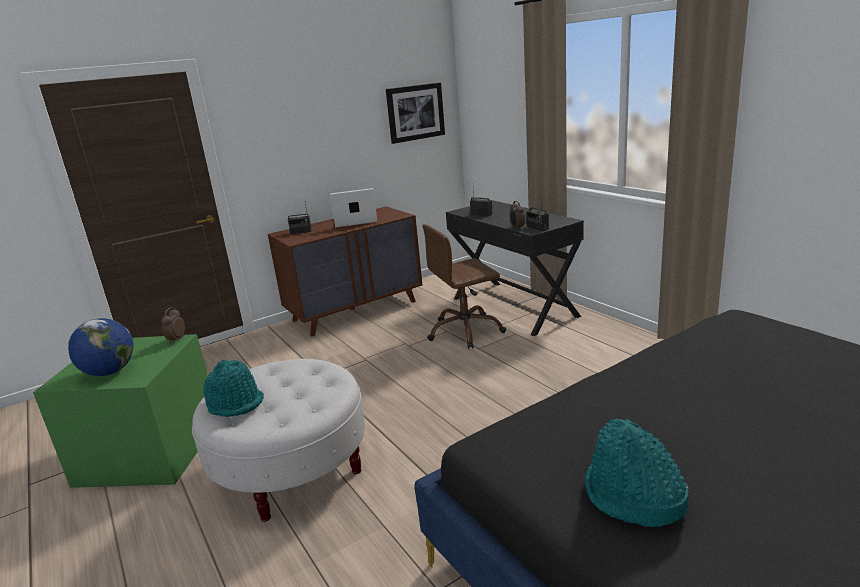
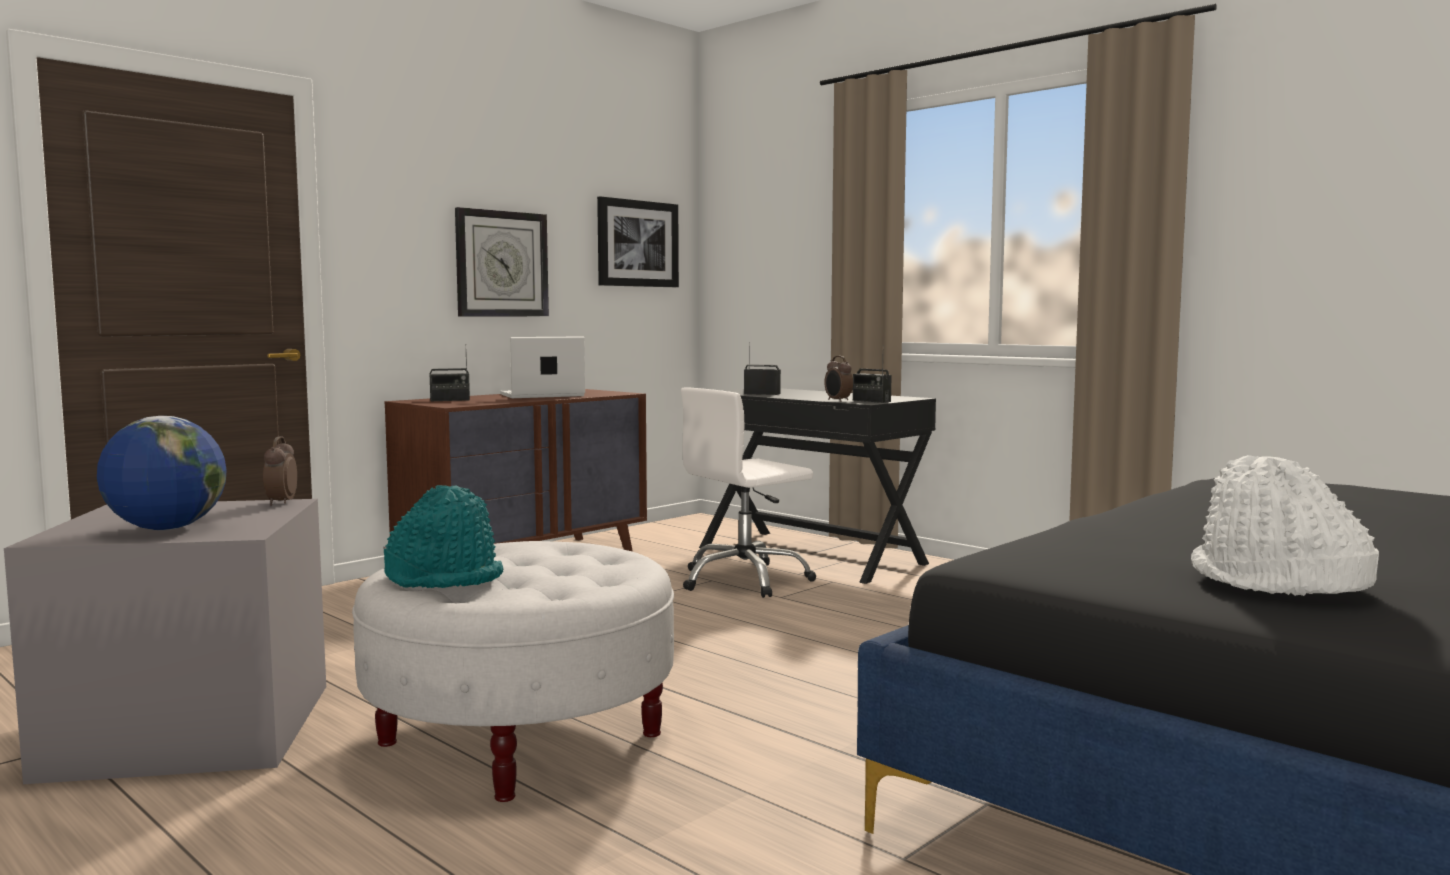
camera: 15 degrees left, 15 degrees down
(150, 452) = (194, 731): green storage box -> grey storage box
(327, 143) = (501, 264): none -> wall clock
(465, 331) = (745, 580): brown office chair -> white office chair
(632, 497) = (1277, 583): turquoise hat -> white hat

